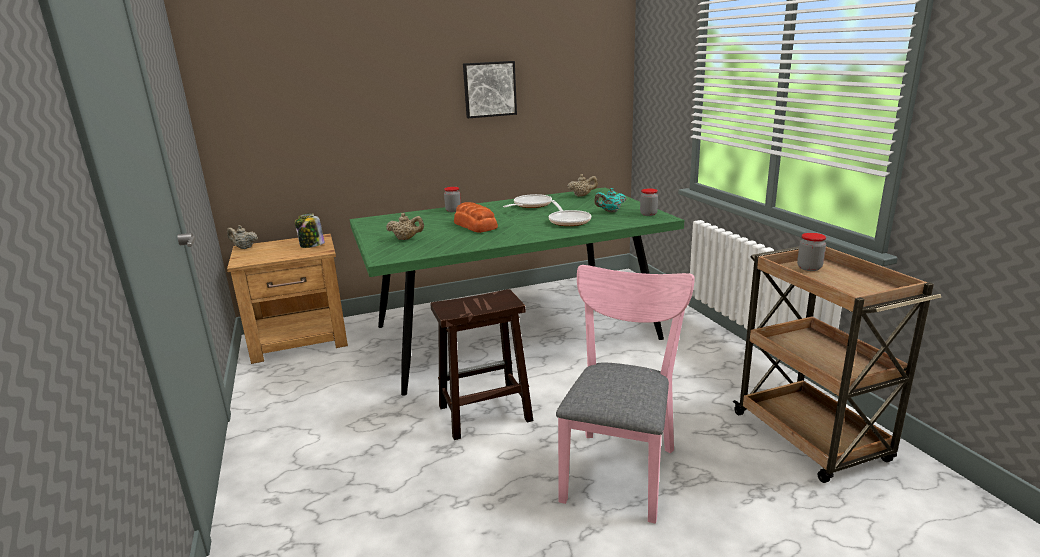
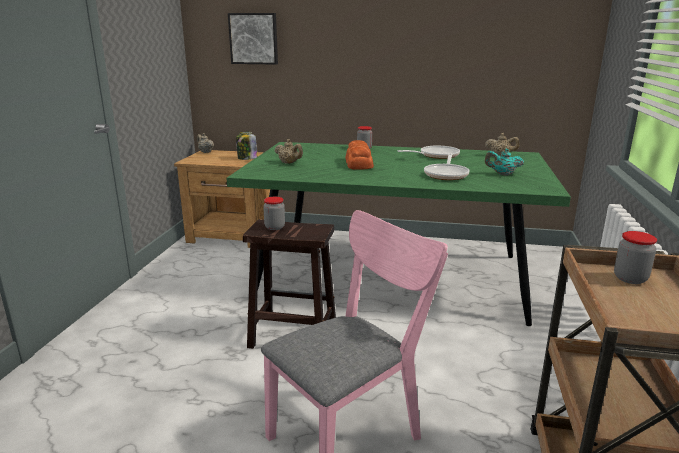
camera: 30 degrees right, 0 degrees up
(489, 89) = (432, 38): picture -> picture (254, 38)
(648, 214) = (539, 183): jar -> jar (274, 227)

